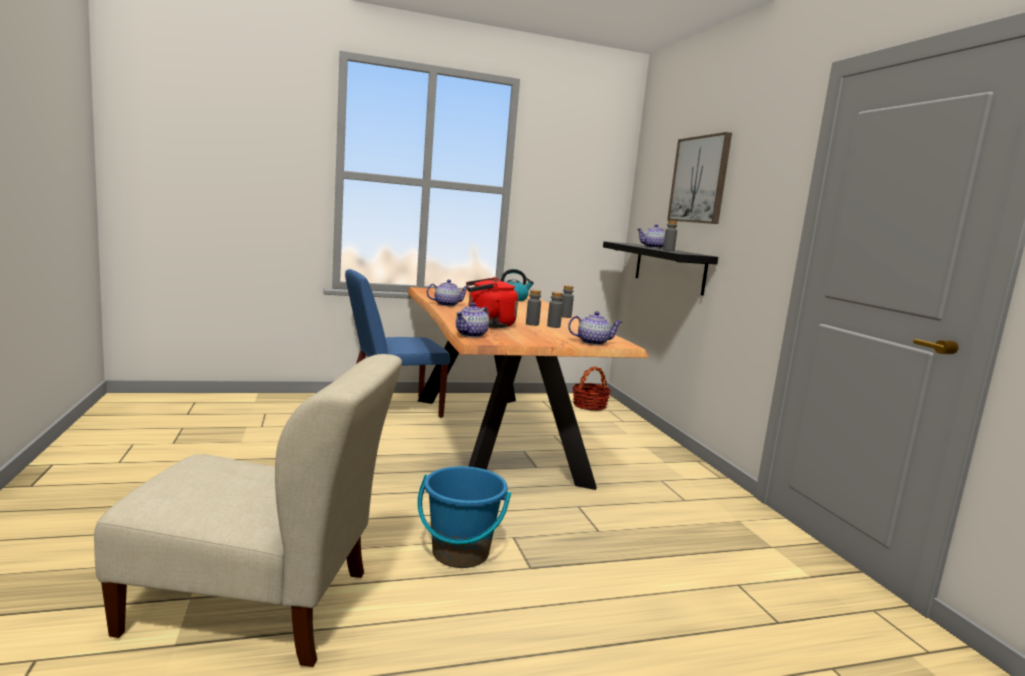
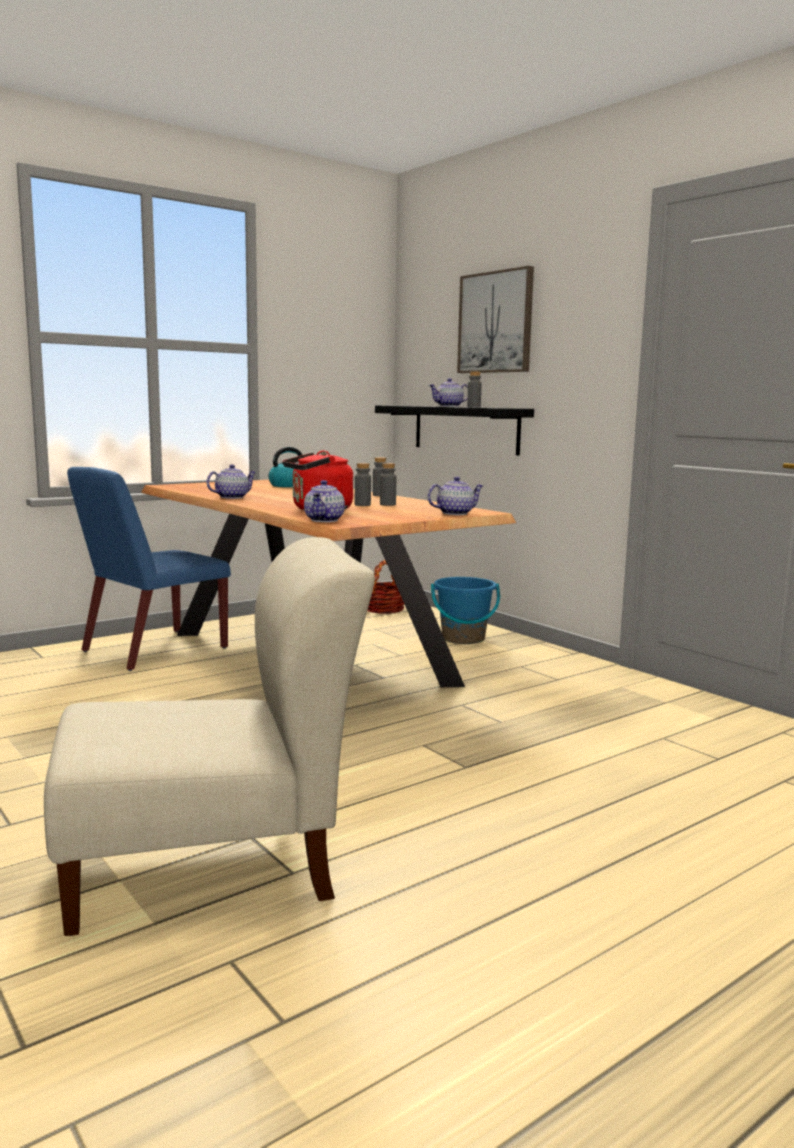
camera: 20 degrees left, 0 degrees up
(460, 553) = (383, 770): blue bucket -> blue bucket (463, 638)

